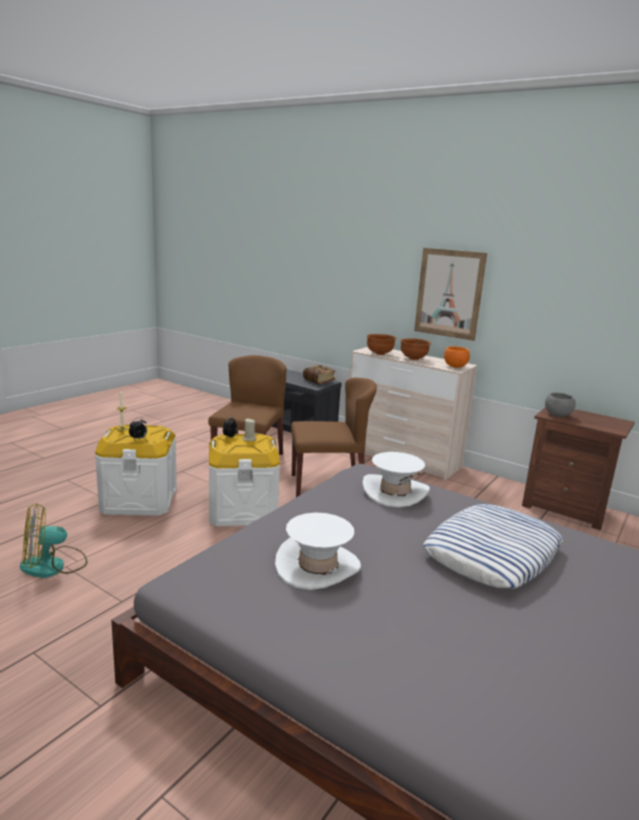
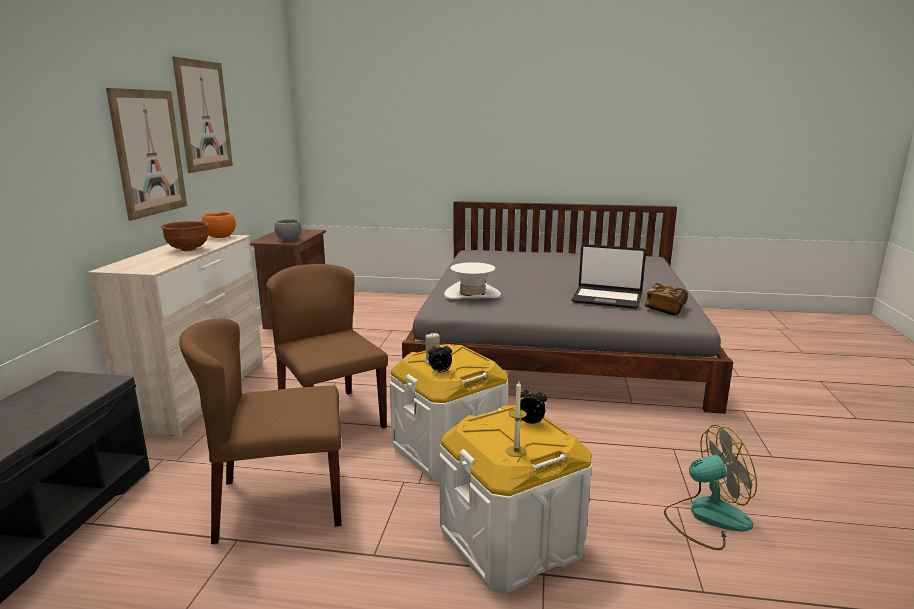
camera: 115 degrees left, 0 degrees up
(53, 566) = (706, 517): fan -> fan turned 45 degrees counterclockwise
(317, 566) = (607, 299): white hat -> laptop
(319, 381) = (61, 386): book -> book (665, 308)
(379, 354) = (166, 262): brown bowl -> none
(492, 554) = (517, 273): pillow -> none
(530, 276) = (204, 116): none -> picture

